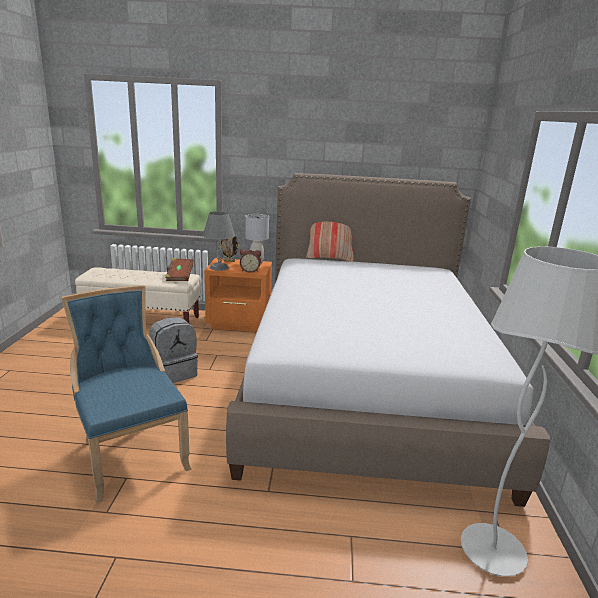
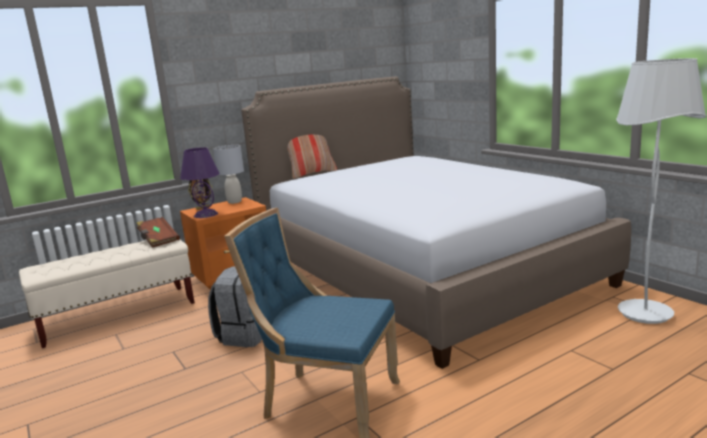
camera: 35 degrees left, 5 degrees down
(219, 267) = (206, 214): grey table lamp -> purple table lamp
(250, 270) = (243, 207): alarm clock -> none

